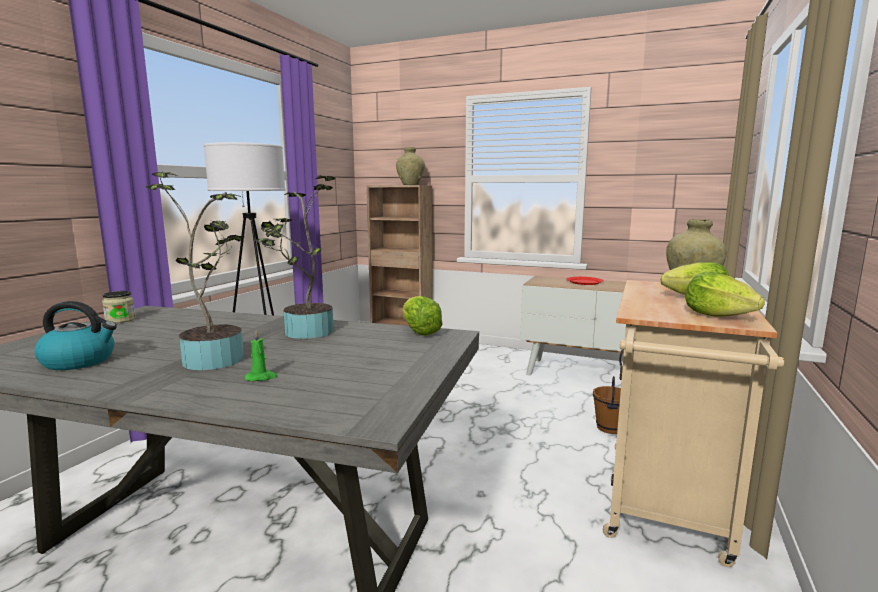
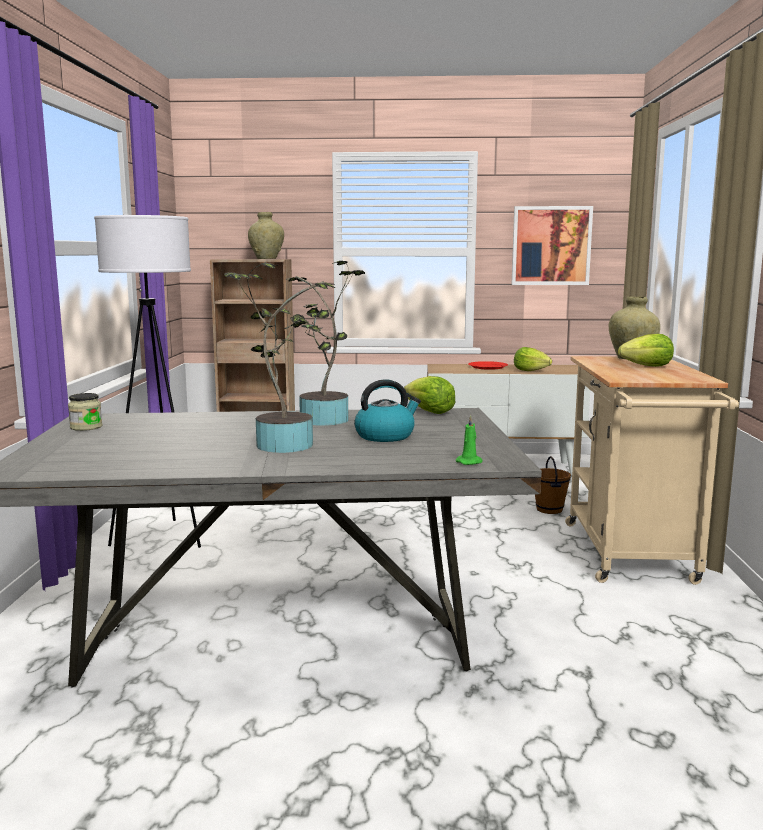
camera: 20 degrees left, 0 degrees up
(80, 361) = (150, 458): kettle -> kettle (385, 436)
(261, 377) = (360, 451): green candle -> green candle (470, 462)
(659, 172) = (551, 246): none -> picture
(717, 316) = (678, 376): lettuce -> lettuce (530, 371)

